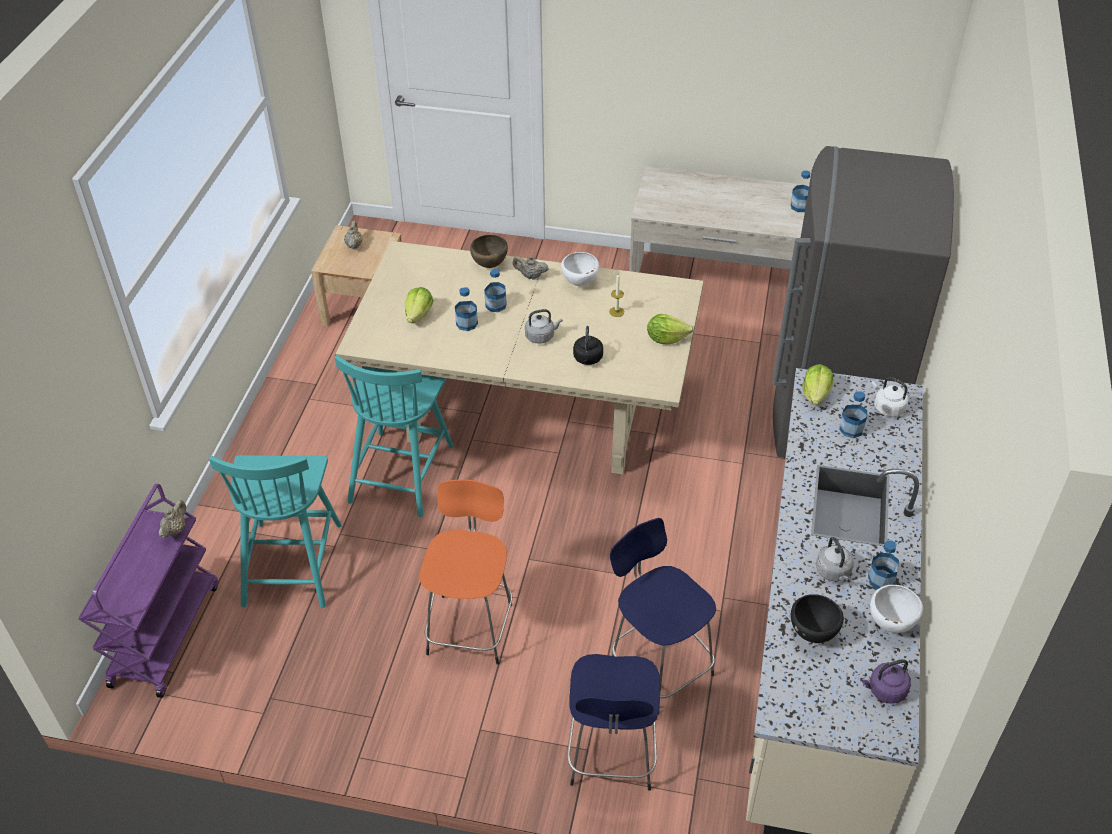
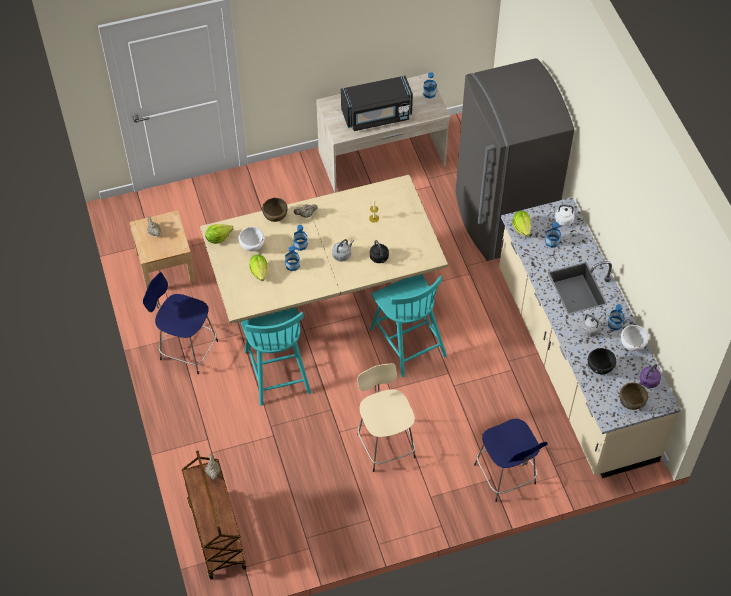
camera: 30 degrees left, 10 degrees up
(165, 633) = (216, 534): purple cart -> brown cart
(292, 562) = (256, 457): turquoise chair -> turquoise chair (407, 341)
(470, 626) = (385, 444): orange stool -> beige stool
(580, 283) = (339, 207): white bowl -> white bowl (252, 247)
(659, 666) = (499, 416): blue stool -> blue stool (187, 349)
(666, 338) = (414, 224): lettuce -> lettuce (218, 238)
(710, 206) = (377, 115): none -> black microwave
(833, 710) = (631, 403): none -> brown bowl

